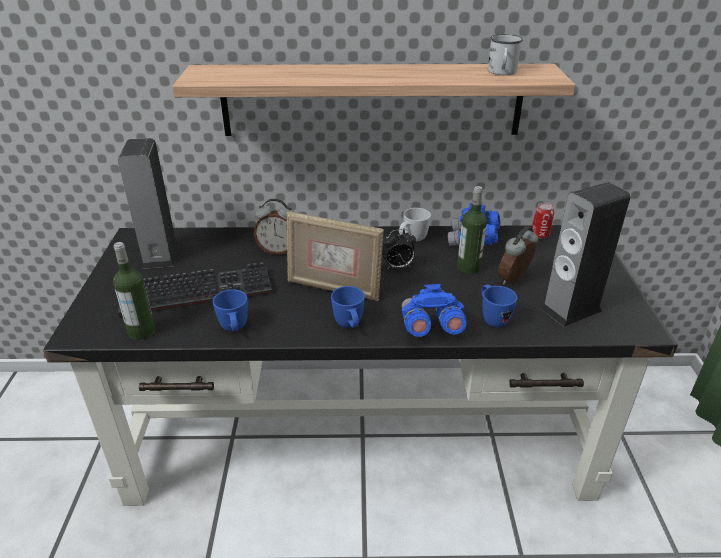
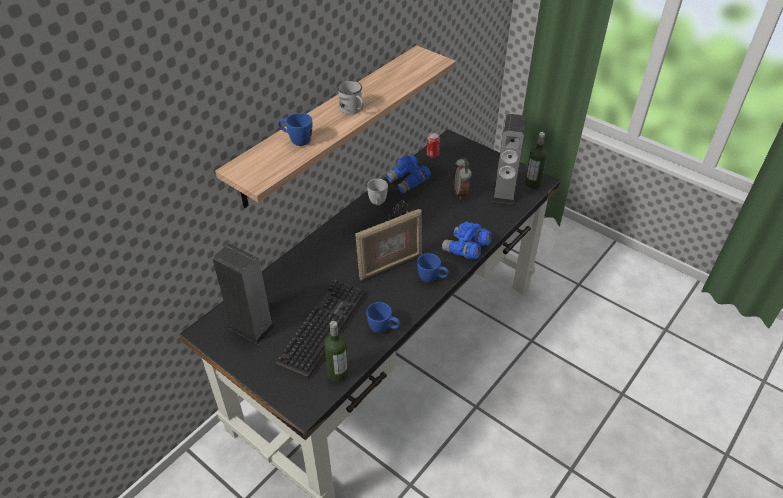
camera: 50 degrees left, 10 degrees up
(278, 250) = (318, 266): alarm clock -> none
(468, 268) = (431, 201): bottle -> bottle (532, 184)
(492, 318) = (482, 222): blue mug -> blue mug (296, 141)
(502, 72) = (409, 69): white mug -> white mug (353, 110)

